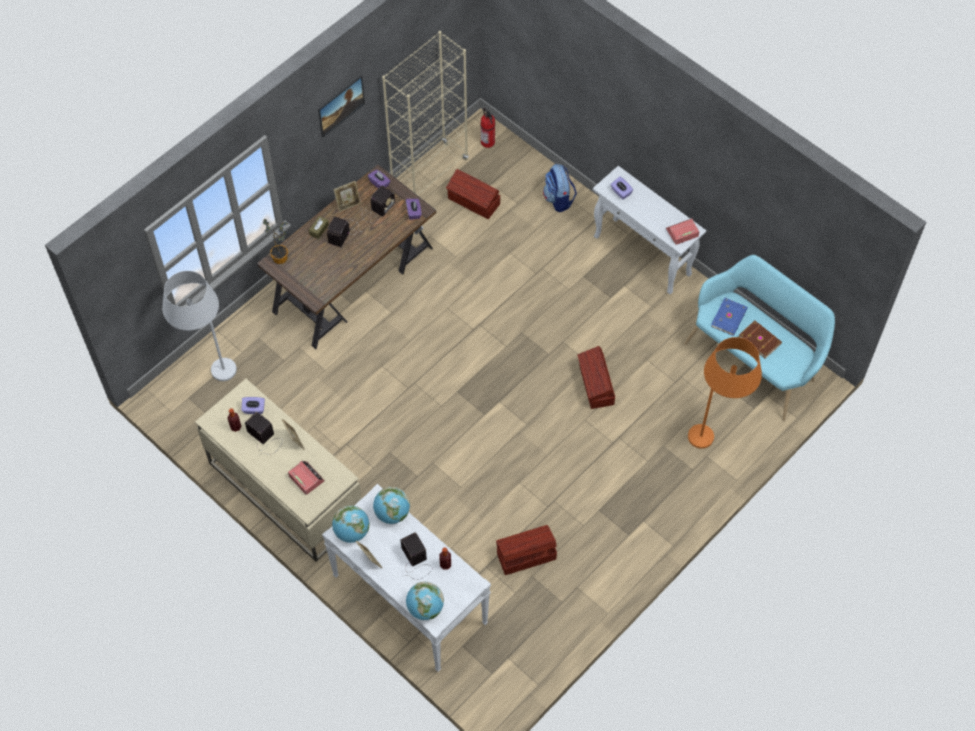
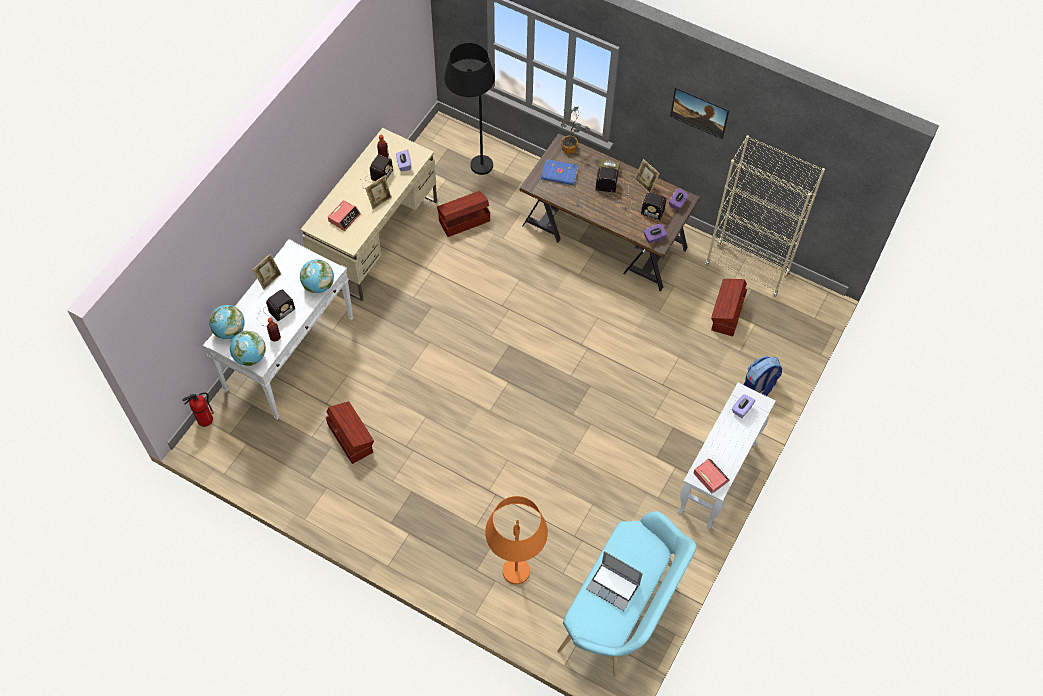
camera: 75 degrees right, 0 degrees up
(211, 377) = (472, 159): white floor lamp -> black floor lamp
(352, 532) = (294, 260): globe -> globe (250, 357)
(488, 142) = (803, 311): fire extinguisher -> fire extinguisher (204, 420)
(595, 385) = (549, 462): brown storage box -> brown storage box (463, 220)
(729, 318) = (632, 551): blue book -> blue book (559, 174)
(760, 339) = (613, 586): brown book -> laptop

